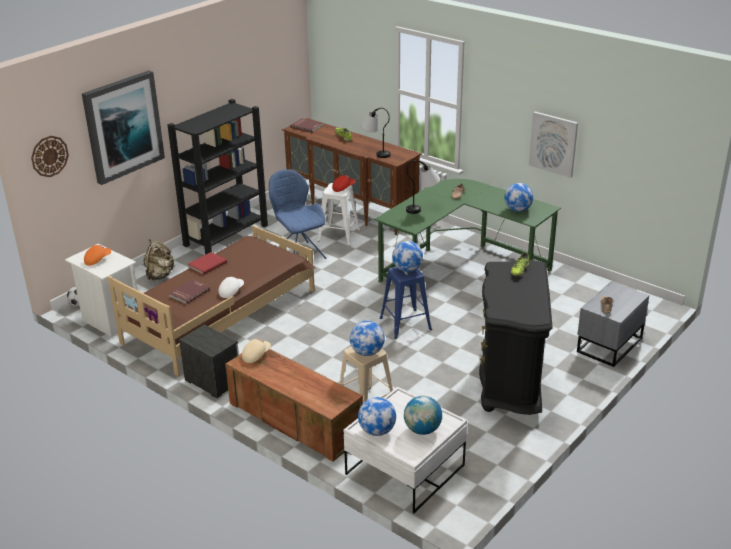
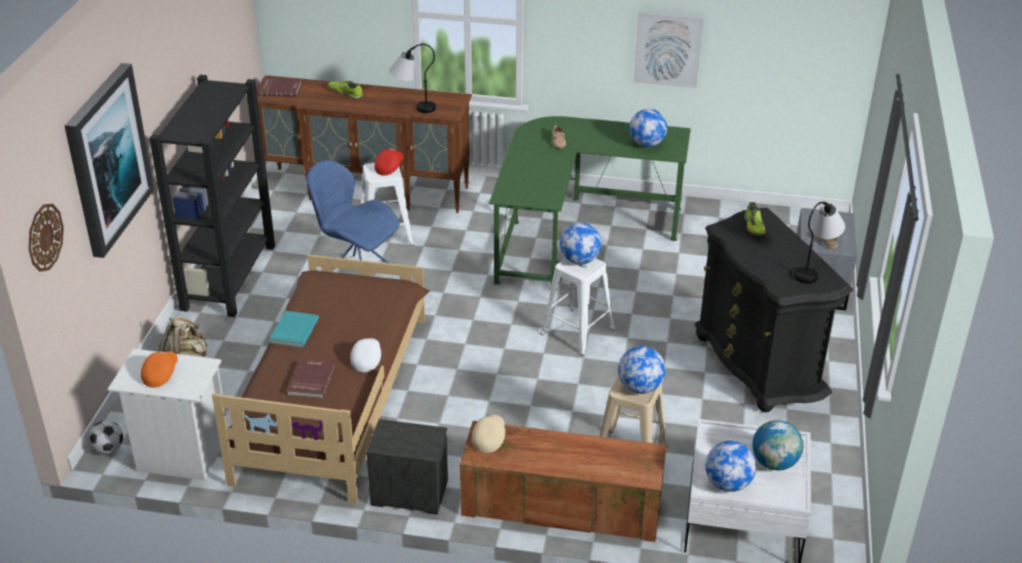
camera: 30 degrees left, 5 degrees up
(207, 264) = (293, 331): red book -> turquoise book
(404, 323) = (576, 331): blue stool -> white stool
(423, 208) = (536, 172): table lamp -> table lamp (815, 269)

